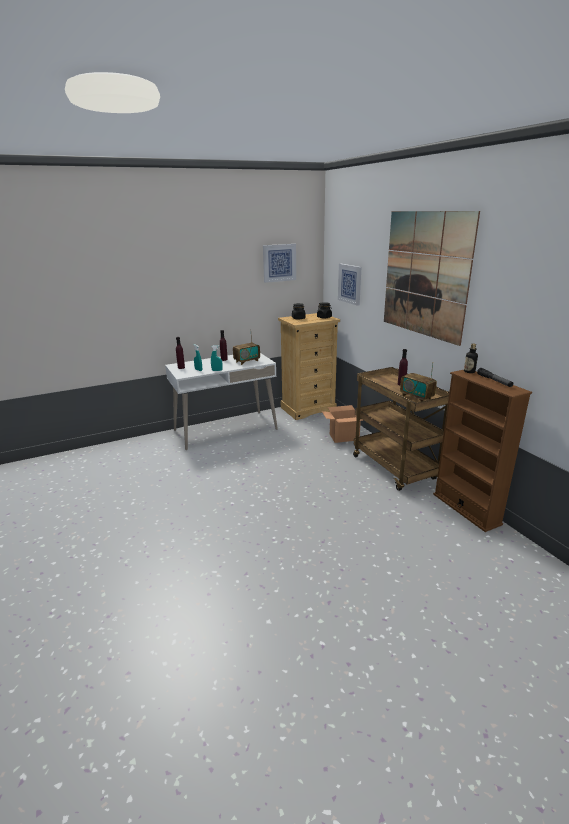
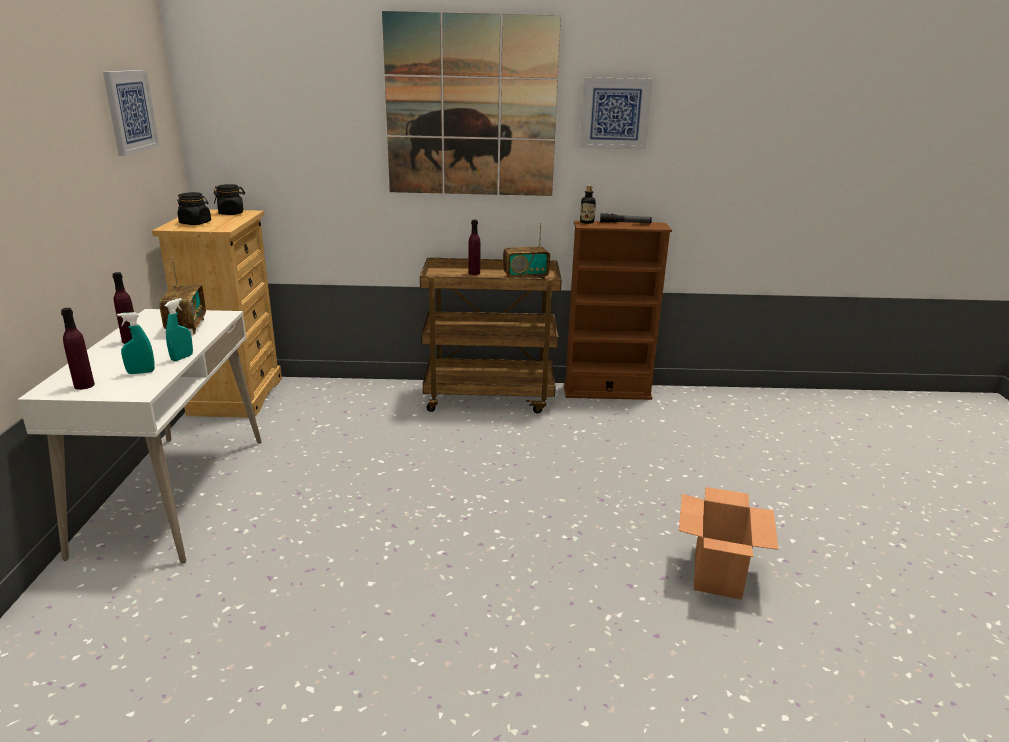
camera: 65 degrees left, 0 degrees up
(344, 437) = (368, 400): cardboard box -> cardboard box (717, 573)
(350, 284) = (280, 142): picture -> picture (615, 113)

